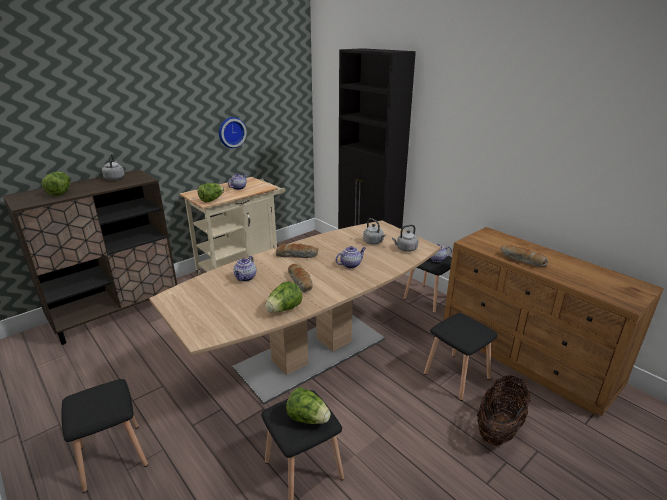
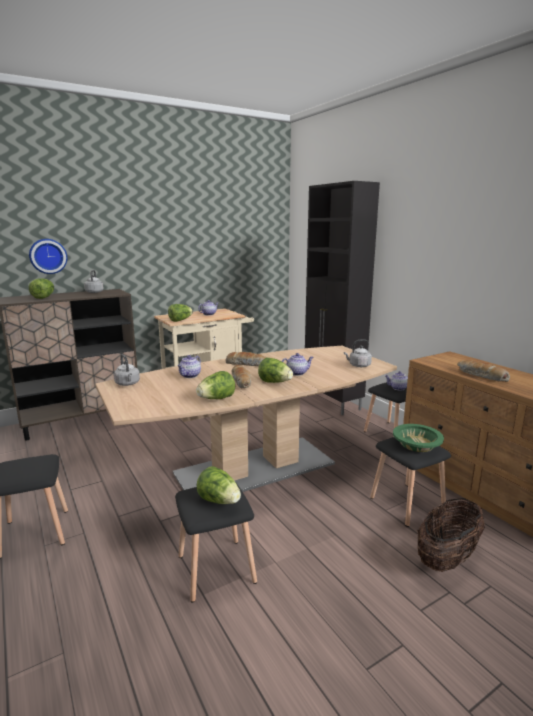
camera: 10 degrees right, 10 degrees down
(231, 132) = (208, 264): wall clock -> wall clock (48, 256)
(333, 280) = (275, 382): none -> lettuce
(374, 242) = (327, 359): grey kettle -> grey kettle (128, 384)
(467, 327) = (417, 444): none -> green bowl

